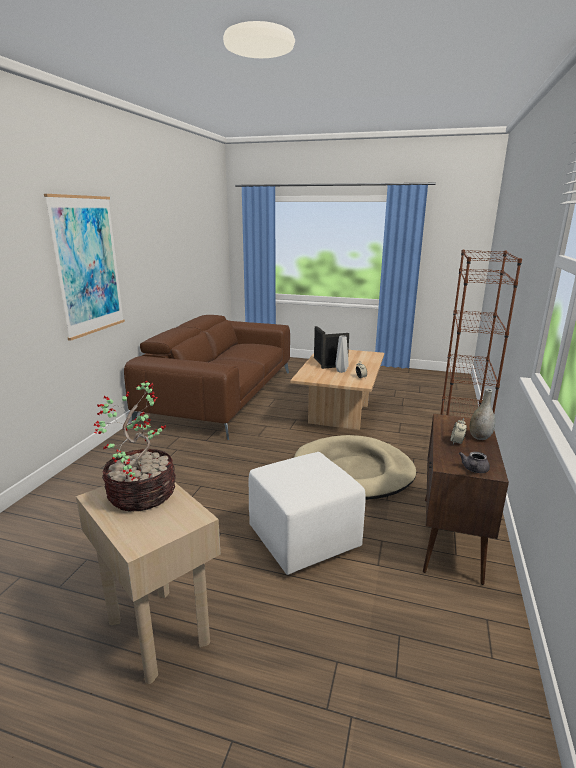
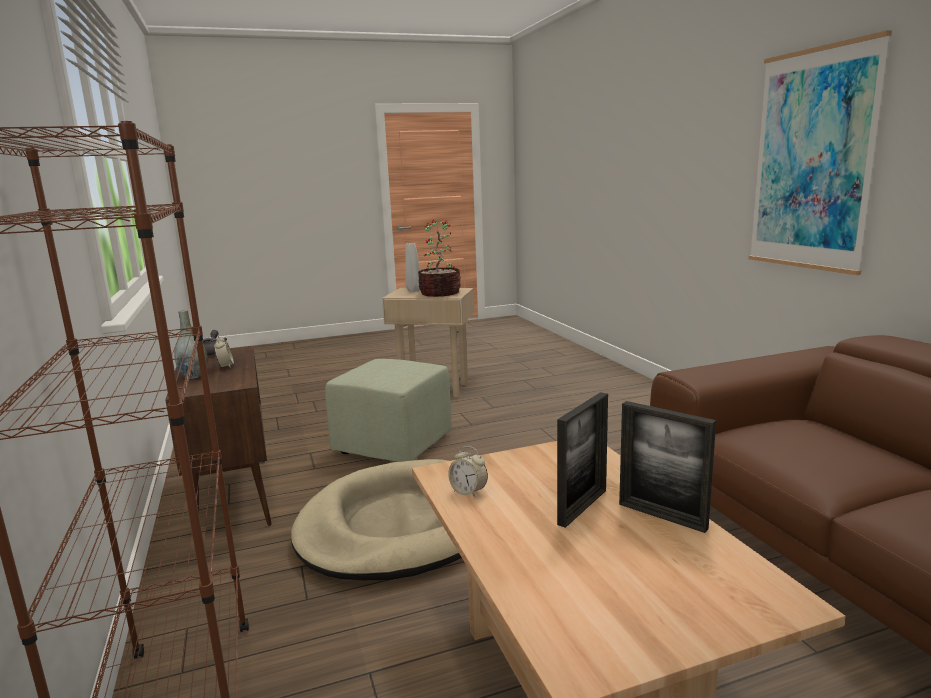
camera: 145 degrees right, 5 degrees down
(303, 539) = (393, 444): white ottoman -> green ottoman
(340, 371) = (542, 496): grey vase -> grey vase (414, 290)

